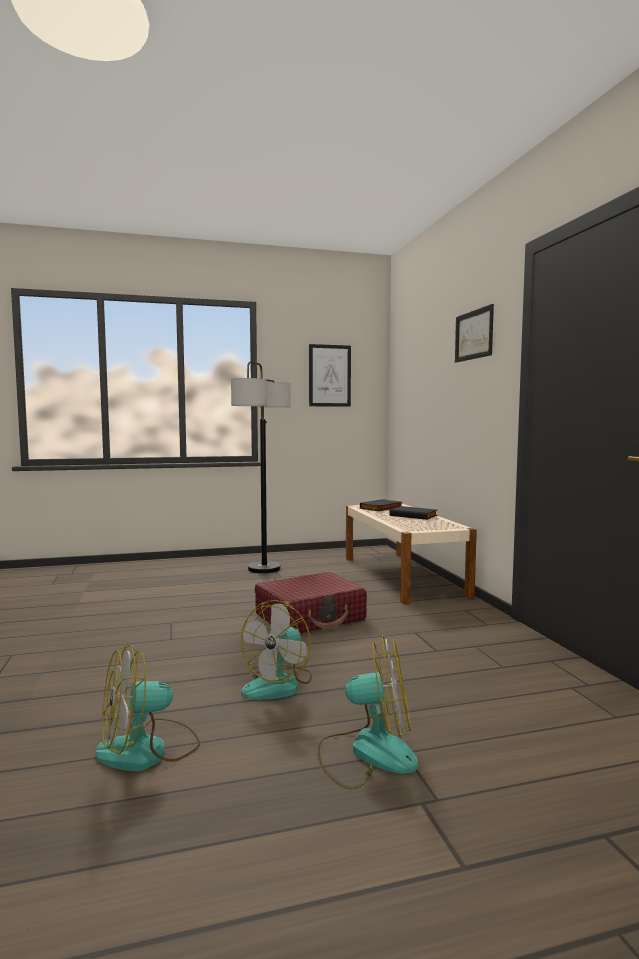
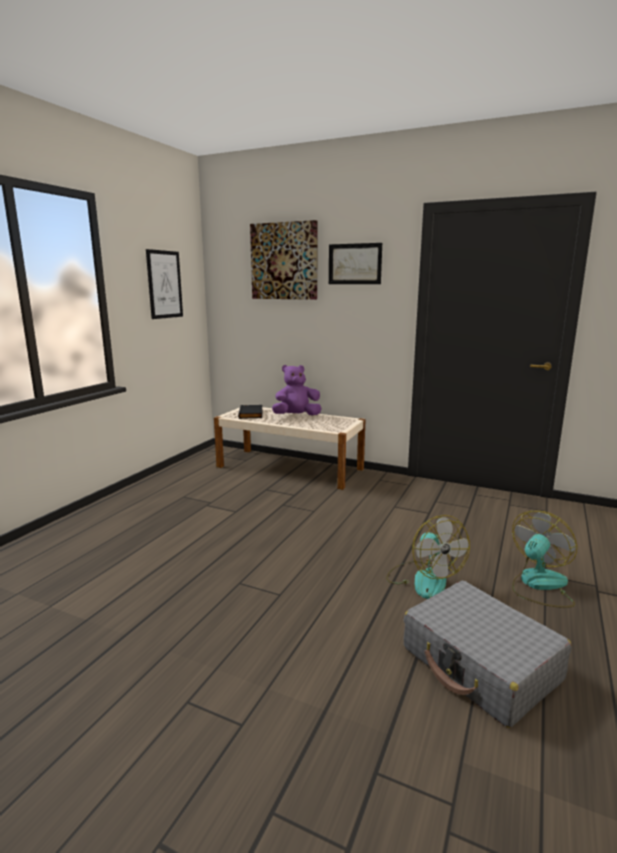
camera: 50 degrees left, 10 degrees up
(148, 750) = (480, 664): fan -> grey suitcase
(264, 568) = (176, 500): floor lamp -> none
(310, 617) = (320, 525): red suitcase -> none
(414, 515) = (296, 416): black book -> purple plush toy
(430, 343) = (284, 261): none -> picture

